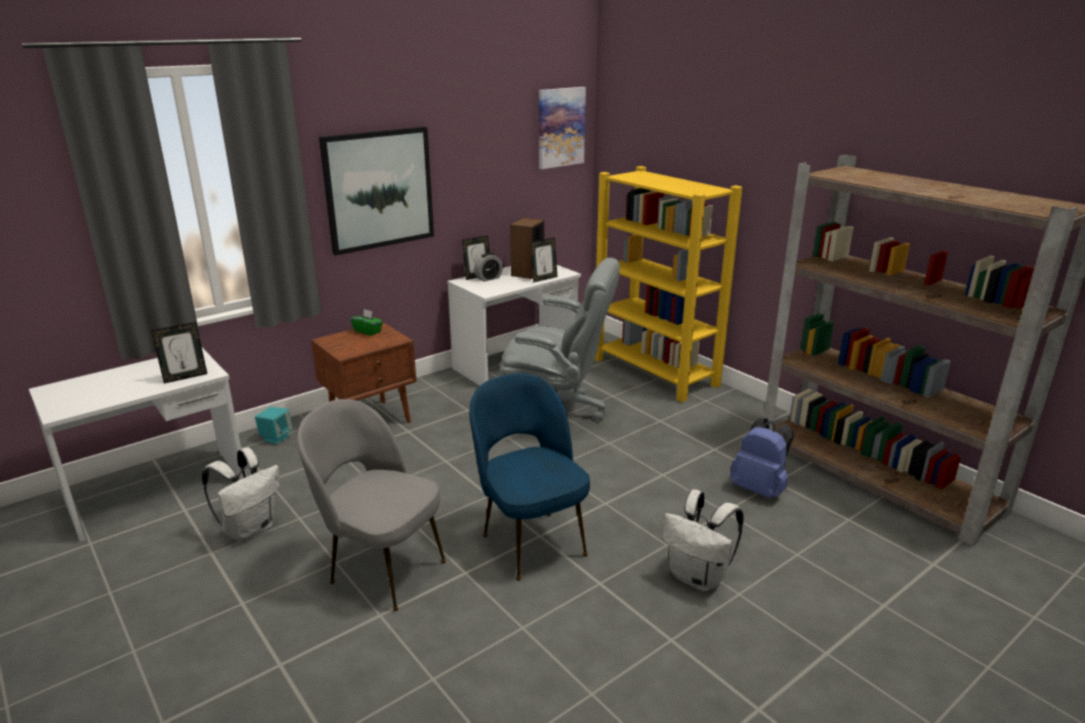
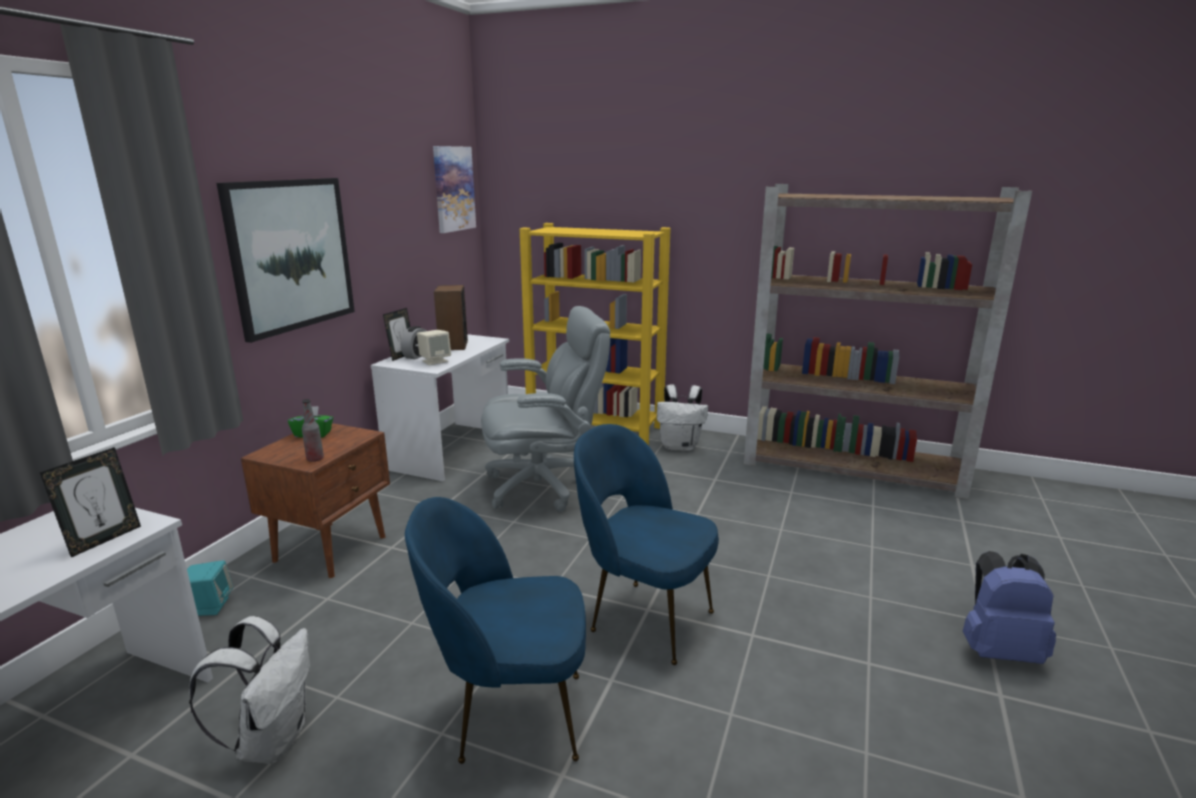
camera: 30 degrees left, 5 degrees down
(350, 351) = (315, 459): none -> bottle
(381, 569) = (509, 716): grey chair -> blue chair
(496, 286) = (435, 361): none -> beige speaker
(544, 279) = (478, 347): picture frame -> none
(698, 578) = (825, 595): white backpack -> white backpack (680, 446)
(759, 489) = (786, 502): blue backpack -> blue backpack (998, 650)

